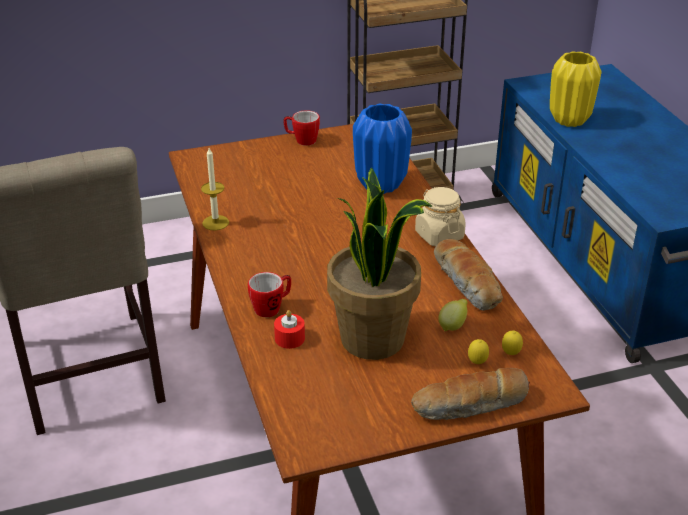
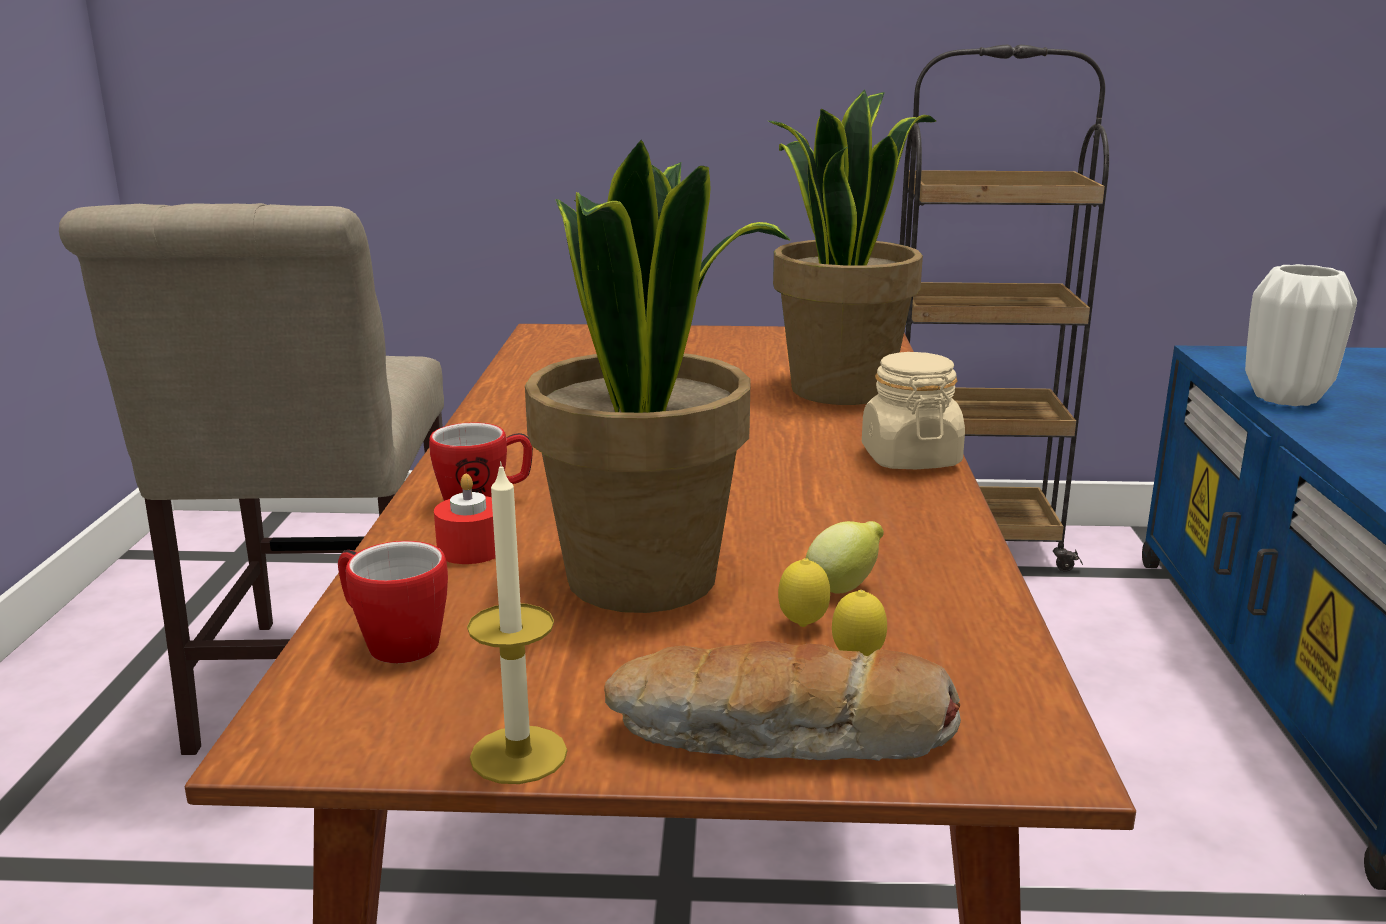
camera: 20 degrees right, 15 degrees down
(215, 222) = (504, 395): candle -> candle (518, 755)
(301, 140) = (743, 333): mug -> mug (392, 642)
(380, 185) = (840, 389): blue vase -> potted plant
(468, 283) = (926, 530): bread -> none
(510, 354) = (956, 660): lemon -> lemon (802, 626)
(570, 120) = (1286, 398): yellow vase -> white vase

